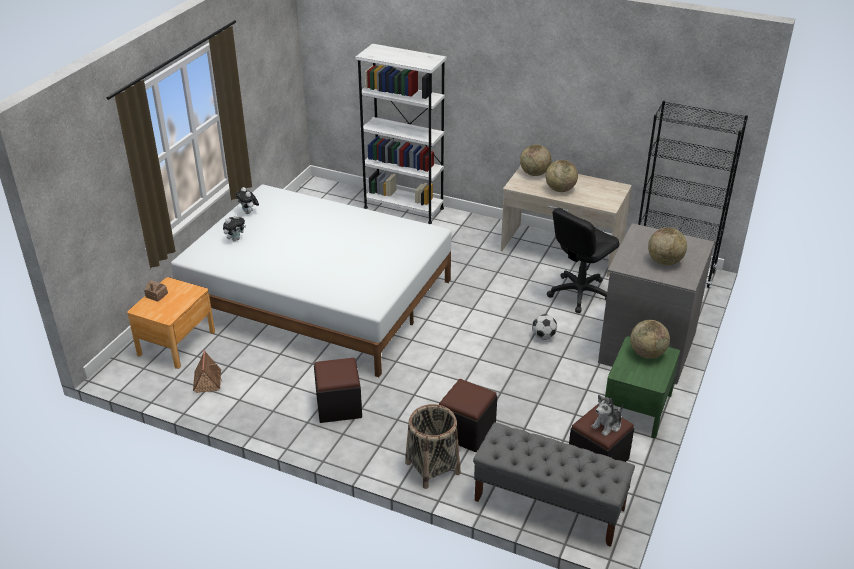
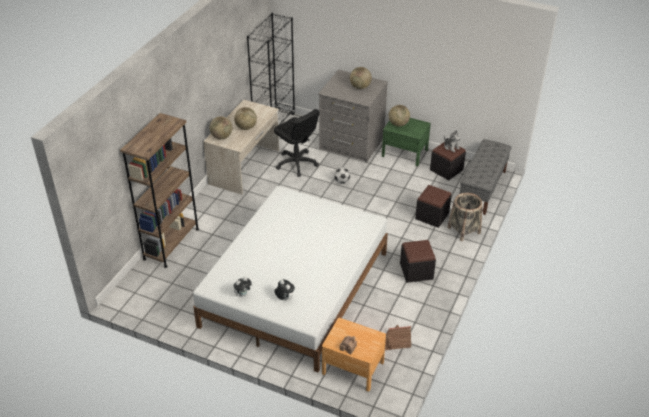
camera: 90 degrees left, 5 degrees up
(403, 208) = (171, 244): white bookcase -> brown bookcase

